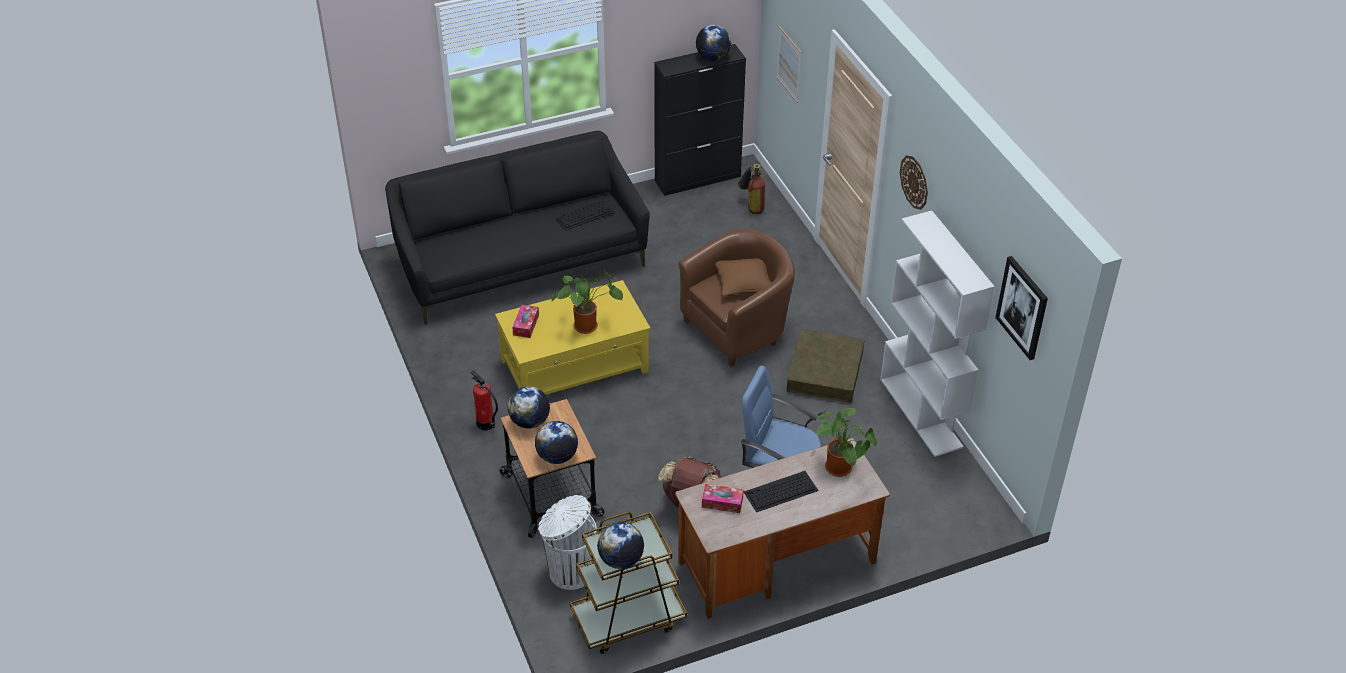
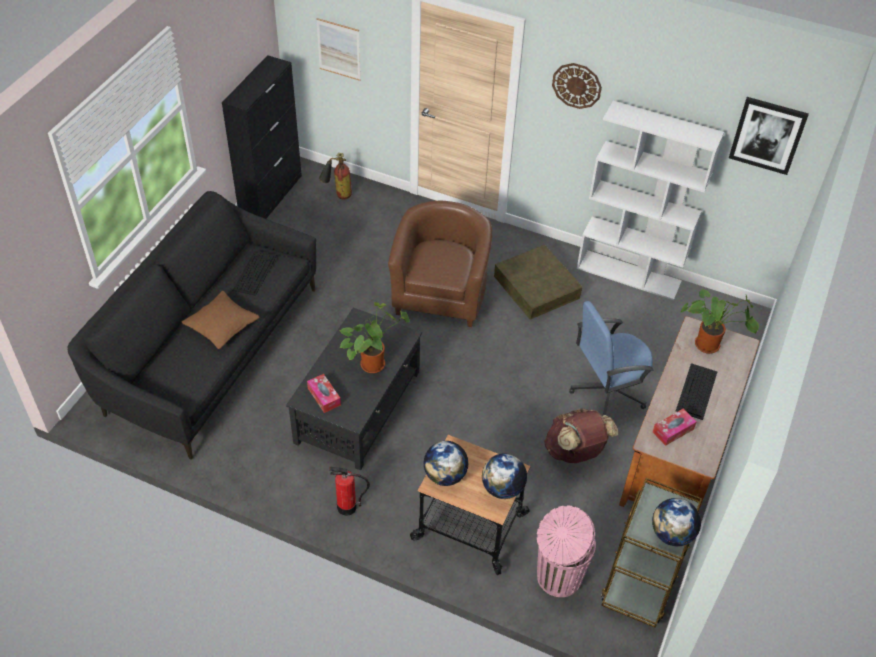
camera: 45 degrees left, 5 degrees up
(569, 571) = (557, 577): white trash can -> pink trash can
(575, 365) = (358, 406): yellow coffee table -> black coffee table
(713, 57) = (265, 74): globe -> none
(743, 283) = (441, 252): brown pillow -> brown pillow (222, 326)

